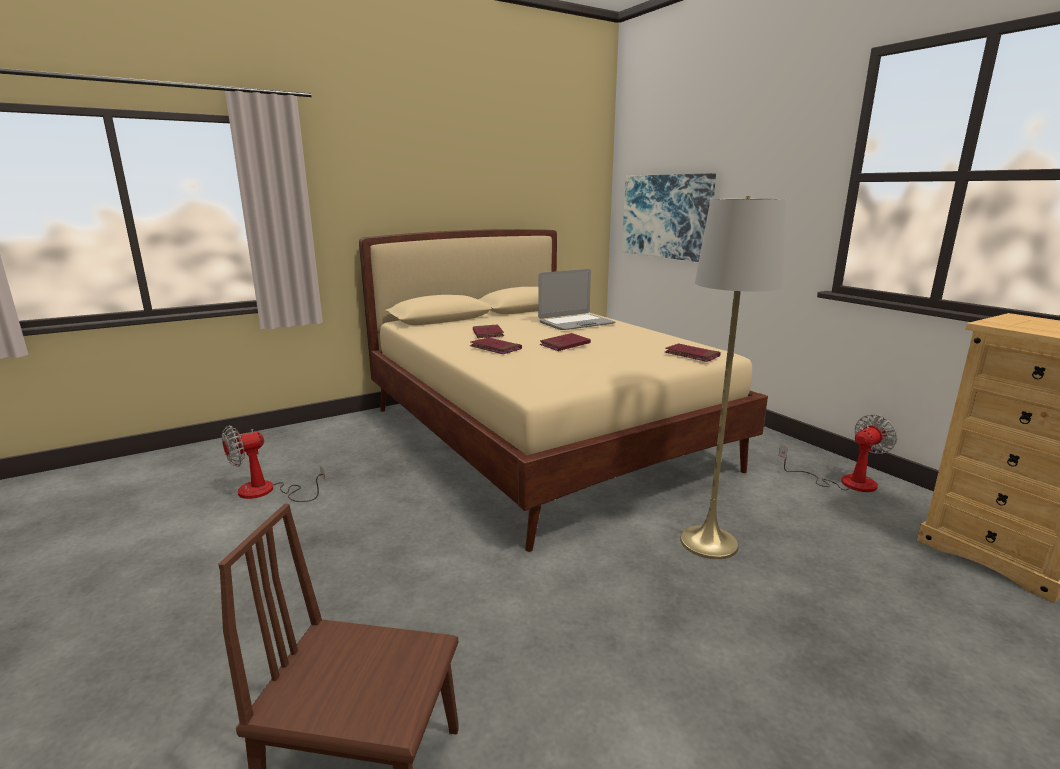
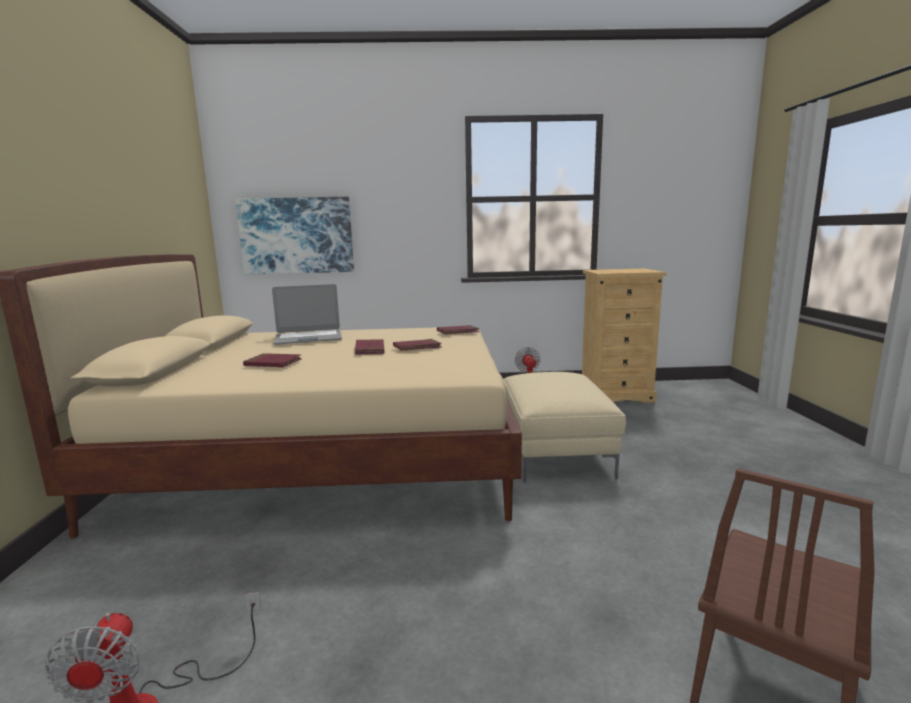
camera: 60 degrees left, 5 degrees down
(495, 348) = (331, 367): red book -> red book (417, 347)
(576, 323) = (308, 338): laptop -> laptop turned 75 degrees clockwise
(708, 542) = (554, 451): grey floor lamp -> beige ottoman

